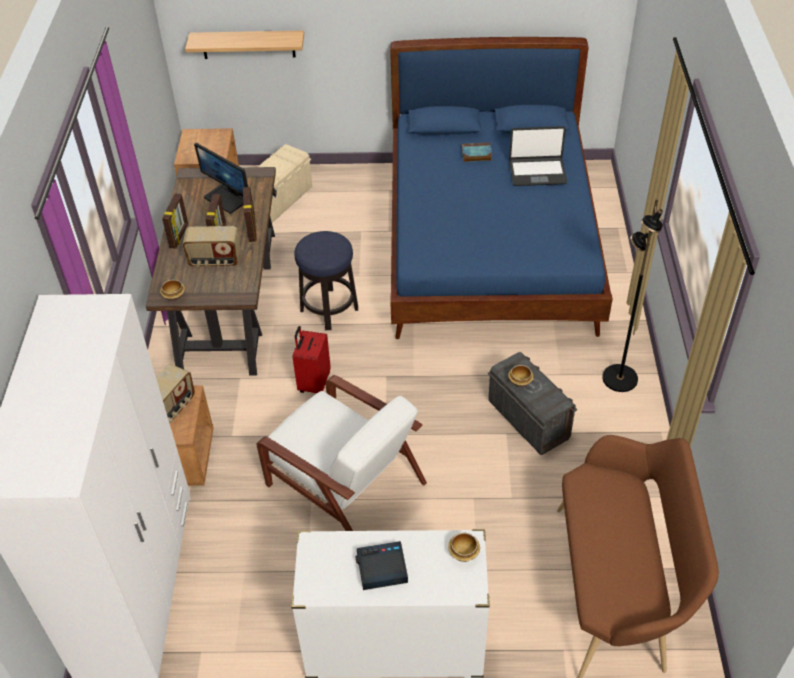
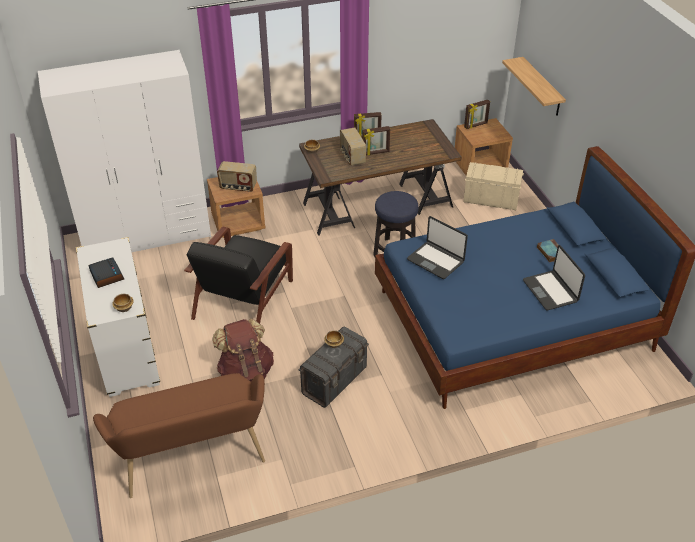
camera: 70 degrees right, 5 degrees down
(227, 198) = (414, 146): monitor -> none
(252, 229) = (390, 164): picture frame -> picture frame (476, 125)
(313, 383) = (322, 262): red suitcase -> none
(343, 482) = (244, 297): white armchair -> black armchair
(455, 240) = (436, 260): none -> laptop
(484, 506) = (246, 371): none -> brown backpack
(619, 379) = (401, 430): black floor lamp -> none

